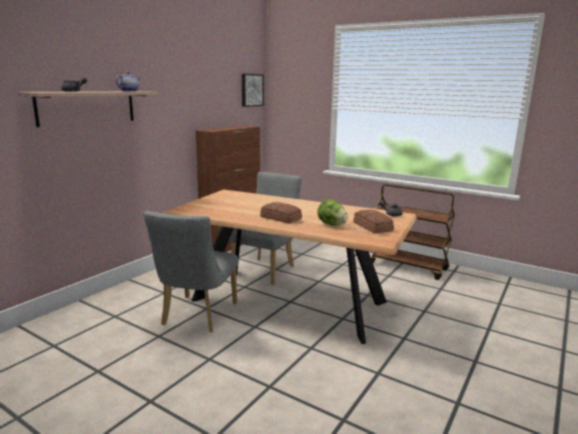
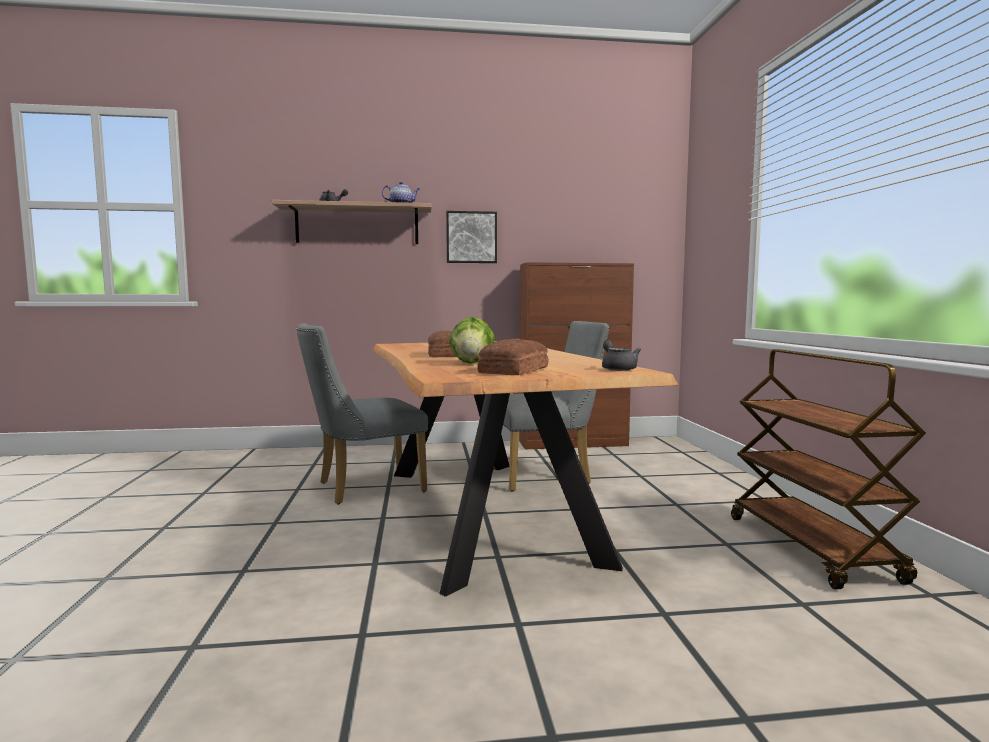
camera: 50 degrees right, 10 degrees down
(251, 90) = (647, 212): picture -> picture (471, 237)

